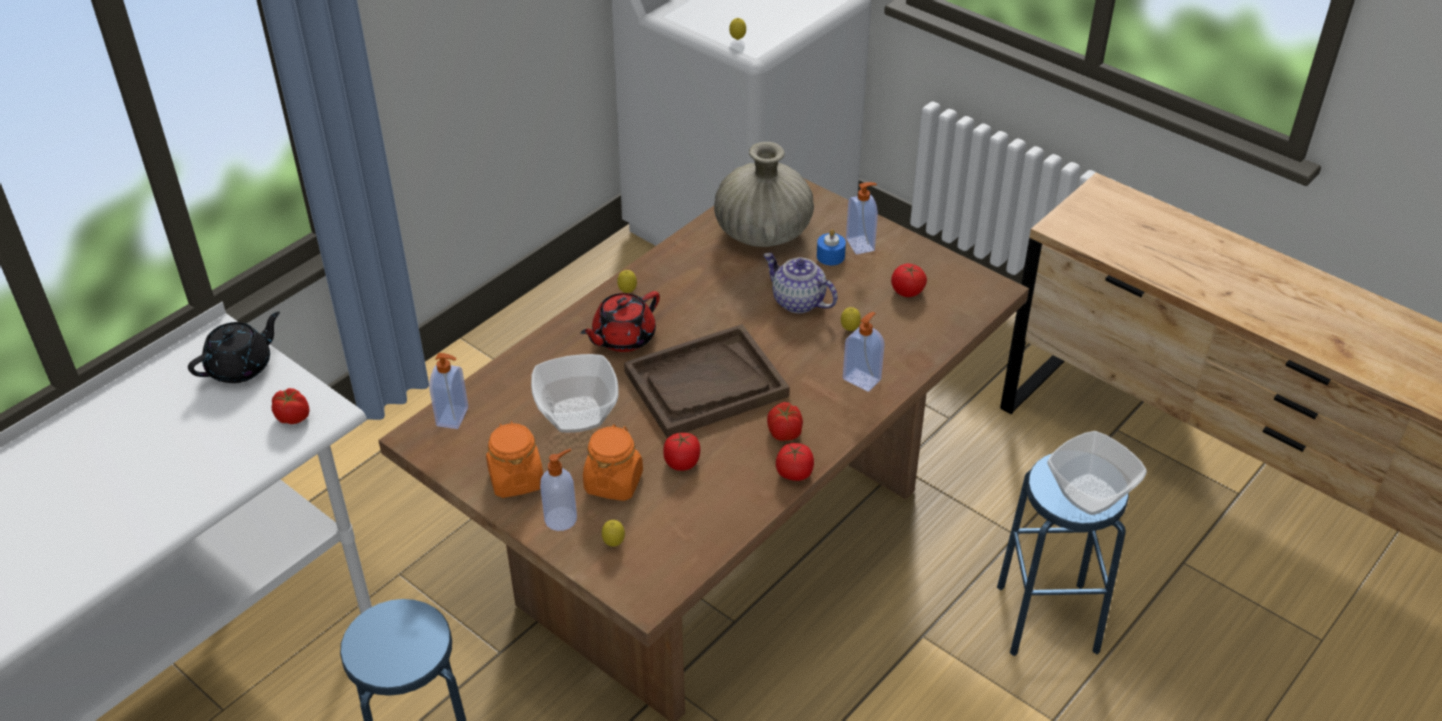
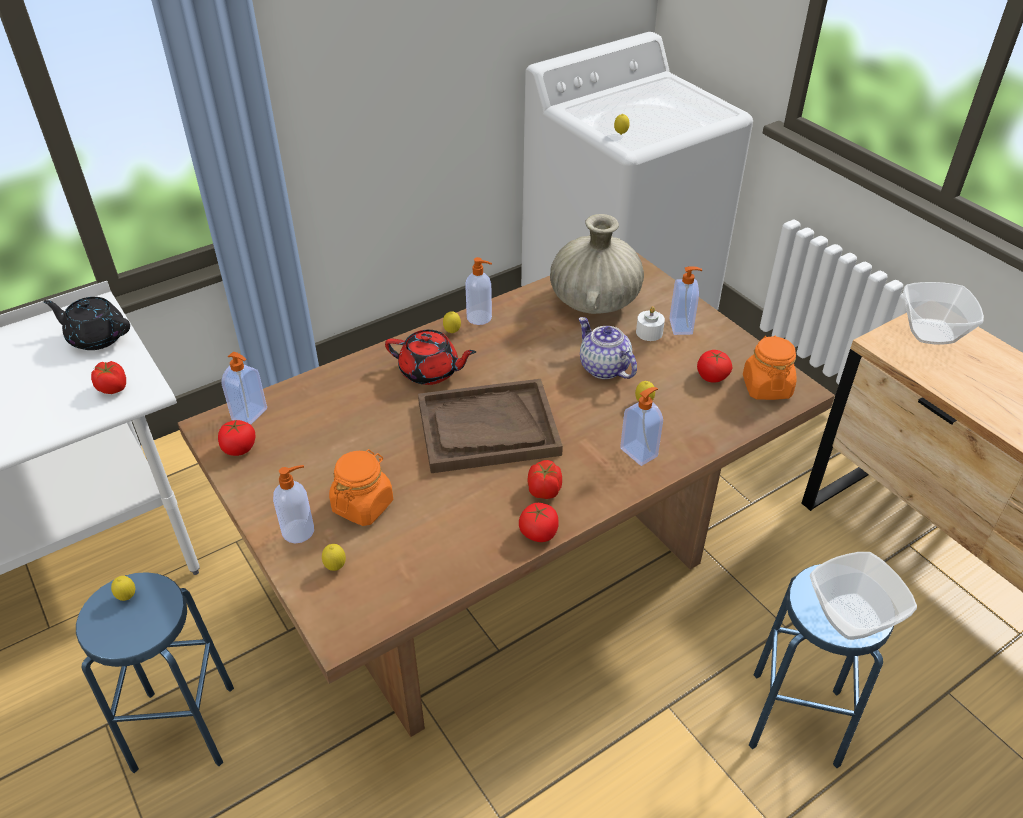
camera: 15 degrees right, 0 degrees up
(241, 367) = (96, 337): black teapot -> black teapot turned 135 degrees counterclockwise
(384, 627) = (127, 597): none -> lemon
(516, 479) = (276, 483): orange jar -> orange jar (766, 387)
(576, 416) = (357, 435): bowl -> bowl (931, 332)
(622, 338) = (430, 372): red teapot -> red teapot turned 135 degrees counterclockwise
(650, 271) = (480, 318): none -> soap dispenser
(682, 462) = (435, 499): tomato -> tomato (239, 448)
(830, 256) = (649, 332): blue candle -> white candle

